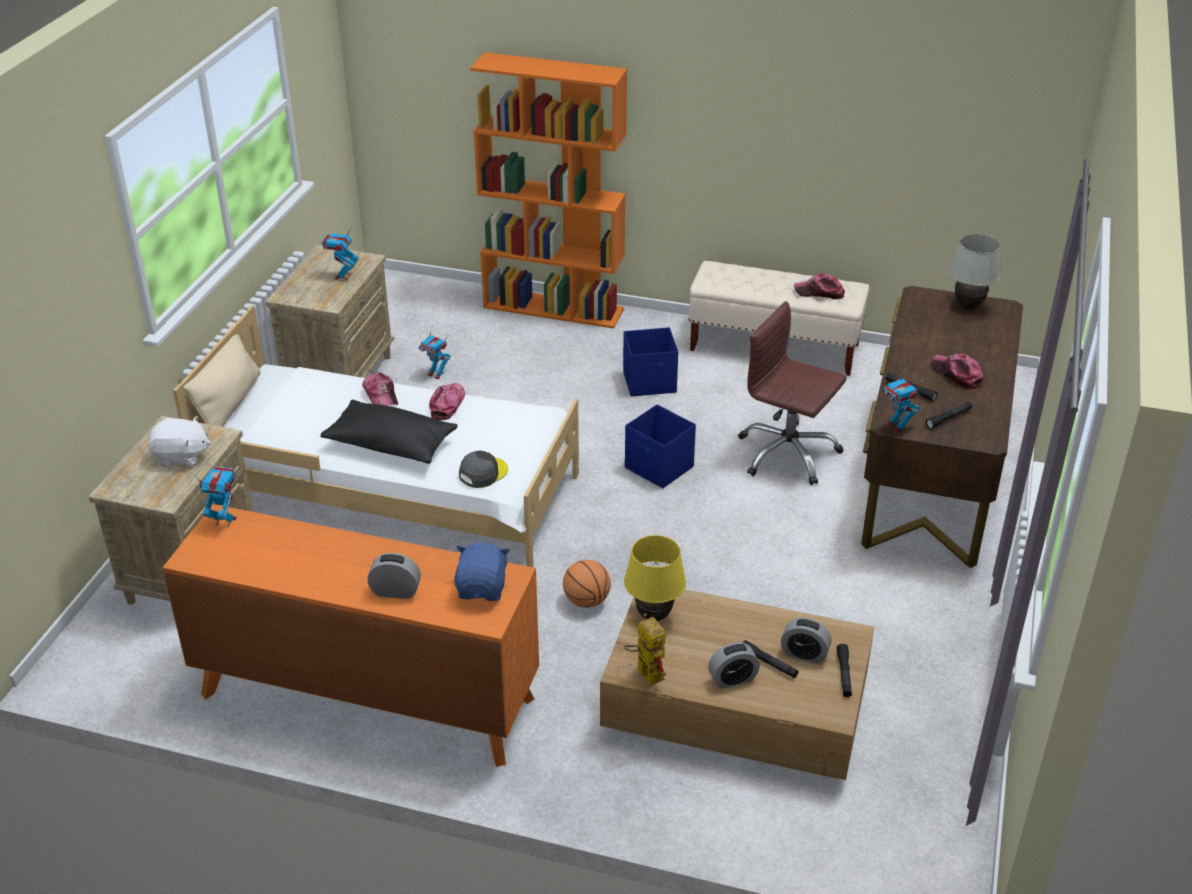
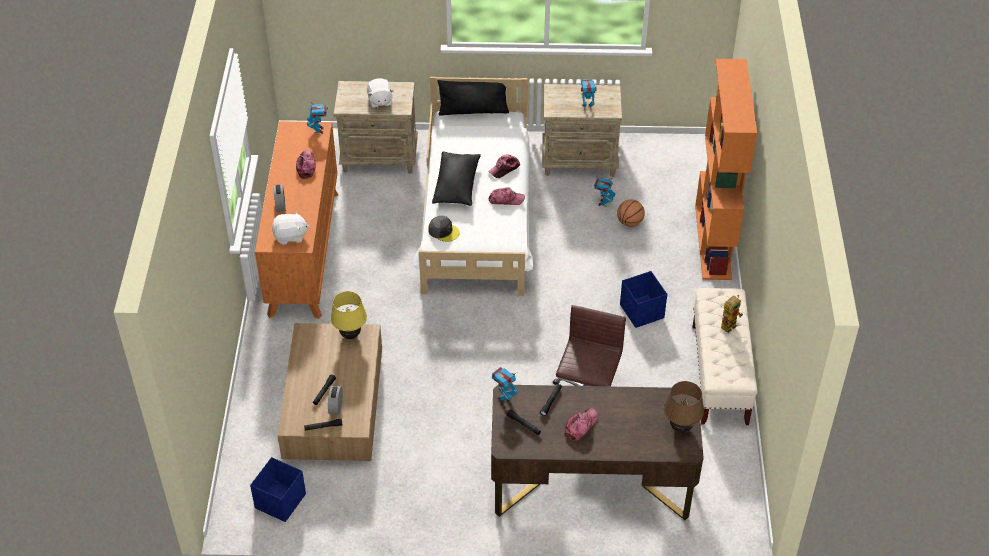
camera: 75 degrees right, 10 degrees up
(229, 404) = (473, 111): beige pillow -> black pillow
(482, 588) = (290, 236): blue plush toy -> white plush toy
(586, 601) = (403, 324): basketball -> basketball (630, 222)
(645, 672) = (305, 339): toy robot -> toy robot (729, 324)
(659, 468) = (544, 334): blue storage box -> blue storage box (279, 501)
(732, 679) = (308, 377): alarm clock -> none
(819, 292) = (723, 360): cap -> cap (306, 166)
(968, 306) = (681, 428): white table lamp -> brown table lamp

